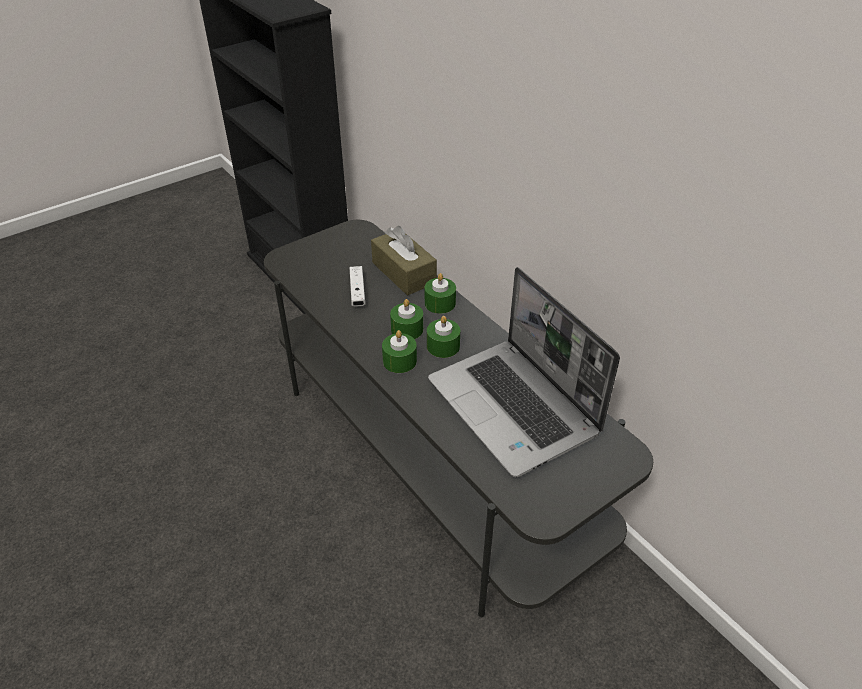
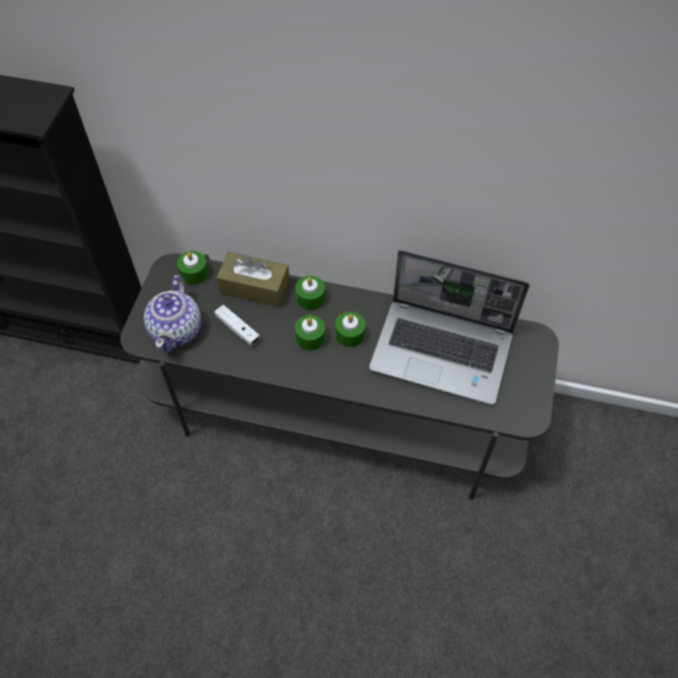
camera: 40 degrees left, 15 degrees up
(313, 268) = (177, 329): none -> teapot
(399, 361) = (332, 368): green candle -> green candle (194, 273)

